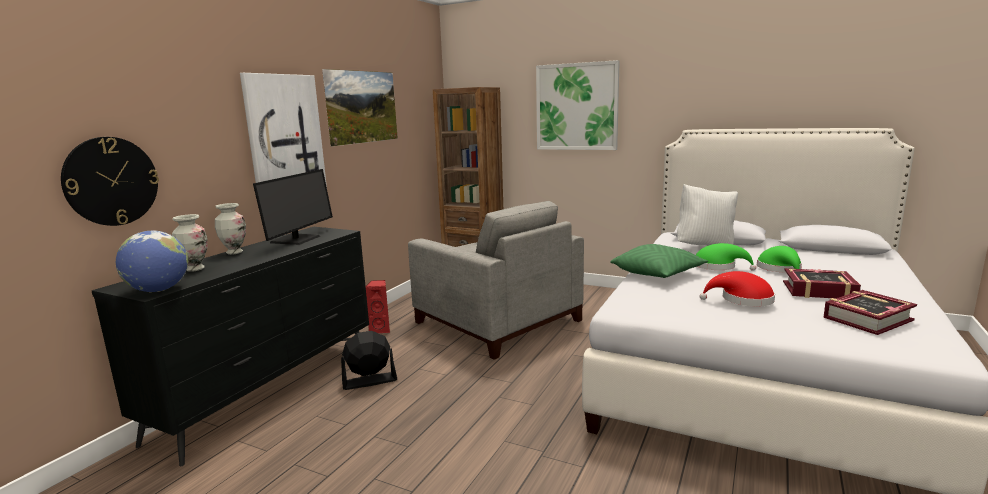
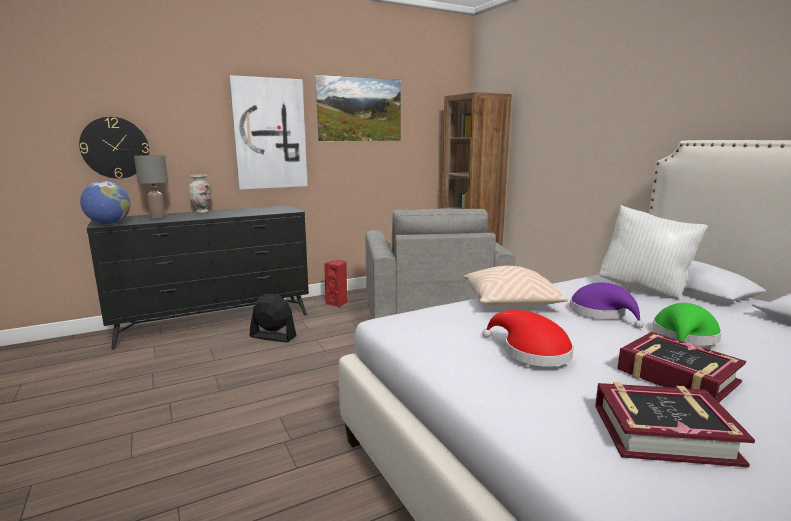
camera: 35 degrees right, 0 degrees up
(195, 269) = (157, 217): vase -> grey table lamp
(296, 239) = (253, 210): monitor -> none
(576, 107) = (576, 113): picture -> none
(658, 274) = (511, 303): green pillow -> beige pillow
(718, 266) = (601, 313): green hat -> purple hat

